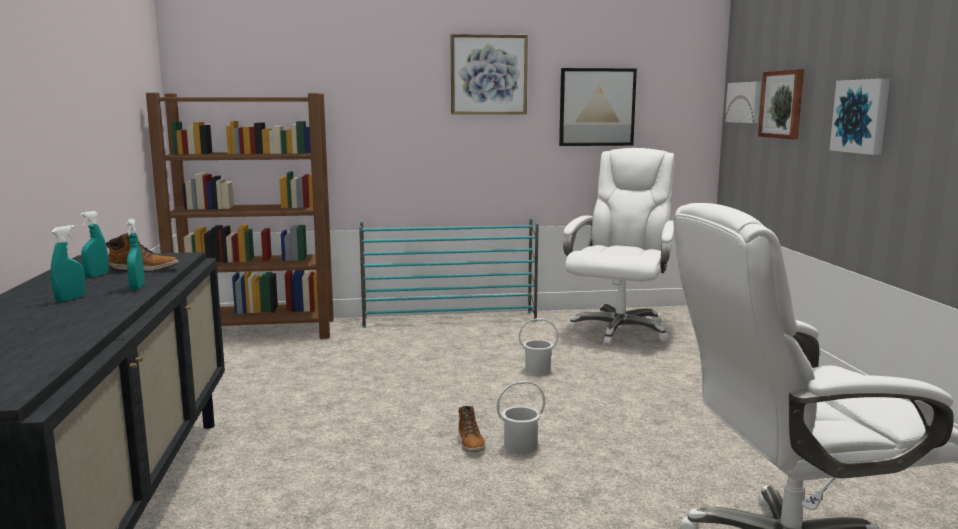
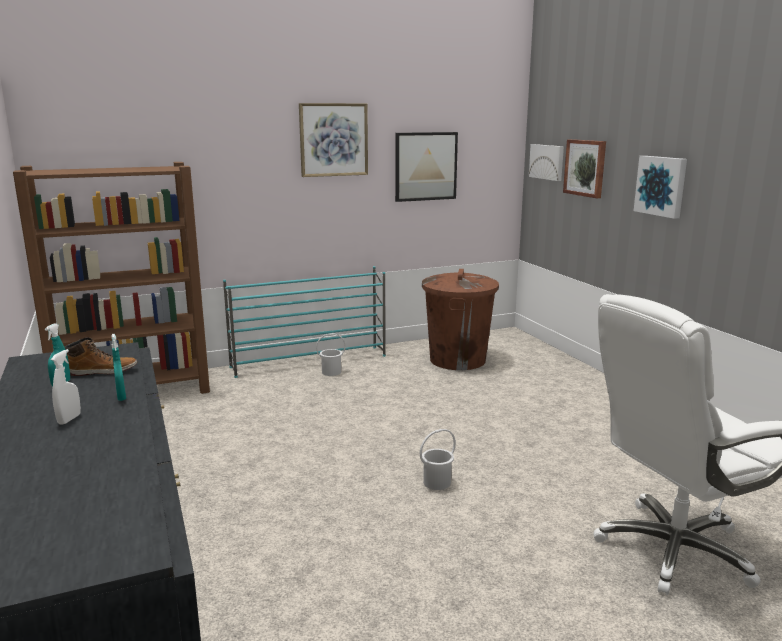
camera: 15 degrees left, 5 degrees up
(70, 299) = (69, 419): turquoise spray bottle -> white spray bottle
(471, 442) = (395, 484): boot -> none
(538, 370) = (412, 406): white bucket -> white bucket (331, 372)
(619, 331) = (458, 360): white office chair -> brown trash can

